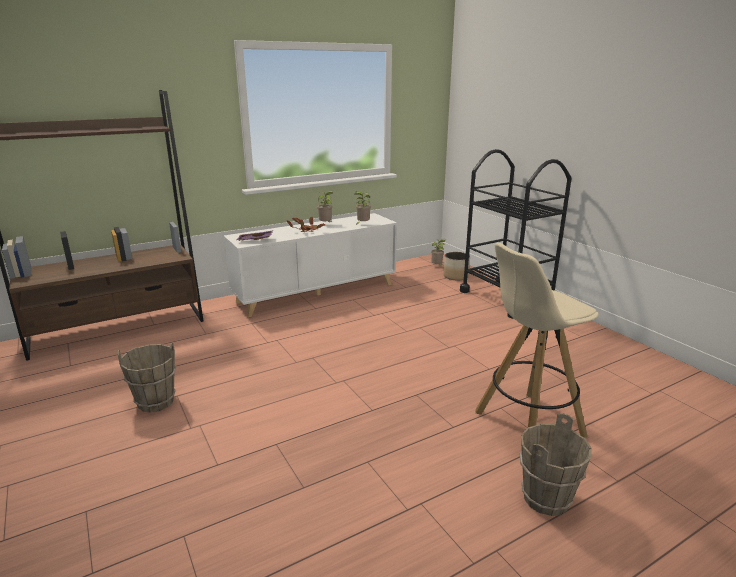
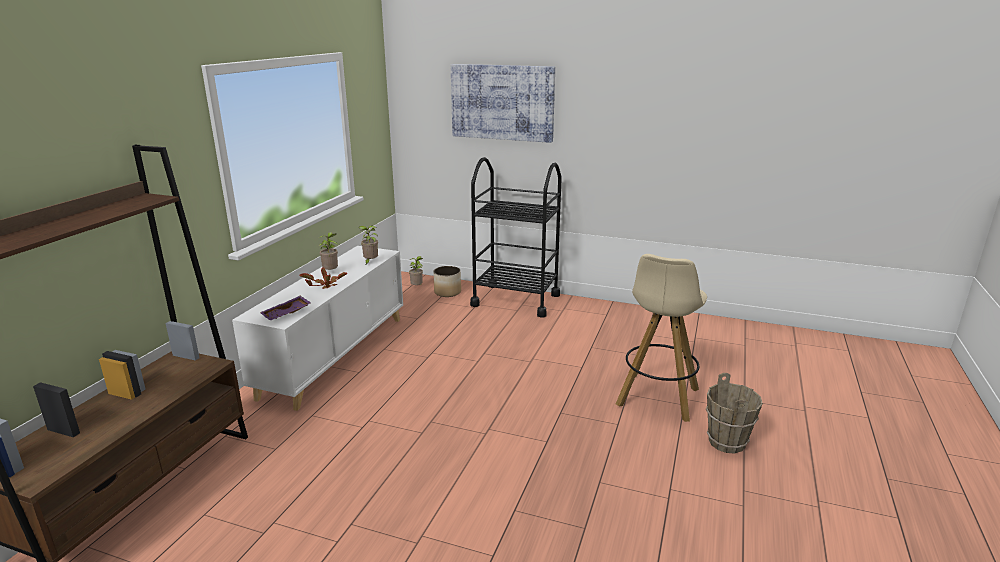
camera: 40 degrees left, 0 degrees up
(155, 401) = (337, 542): brown bucket -> none
(532, 96) = (502, 102): none -> picture

